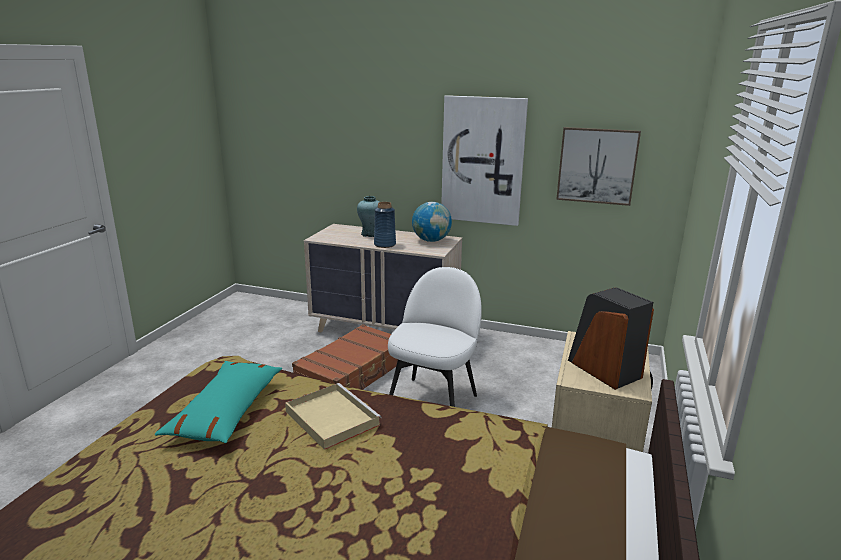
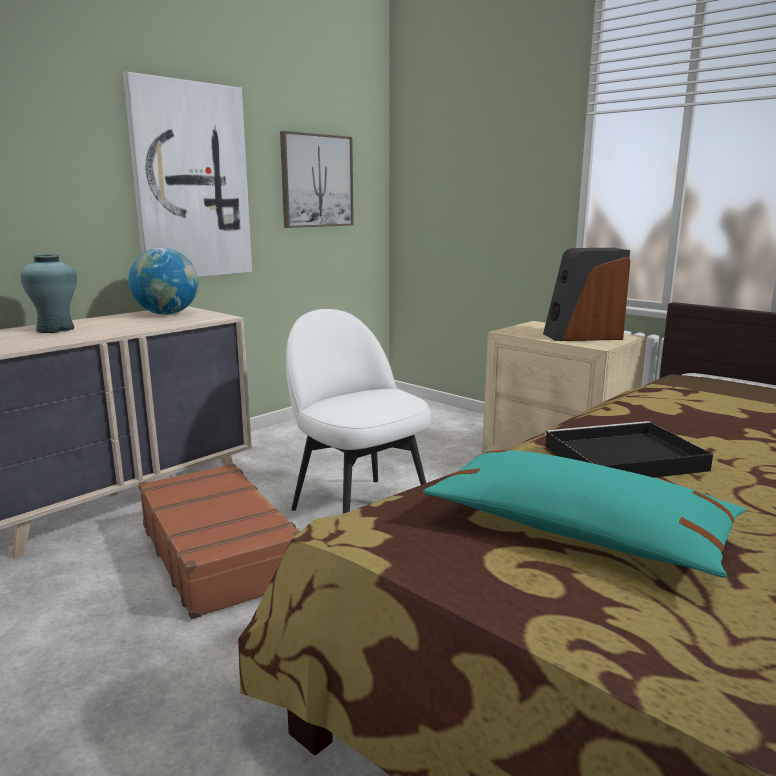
camera: 65 degrees left, 5 degrees down
(330, 417) = (621, 458): beige tray -> black tray
(384, 244) = (128, 329): blue vase -> none

